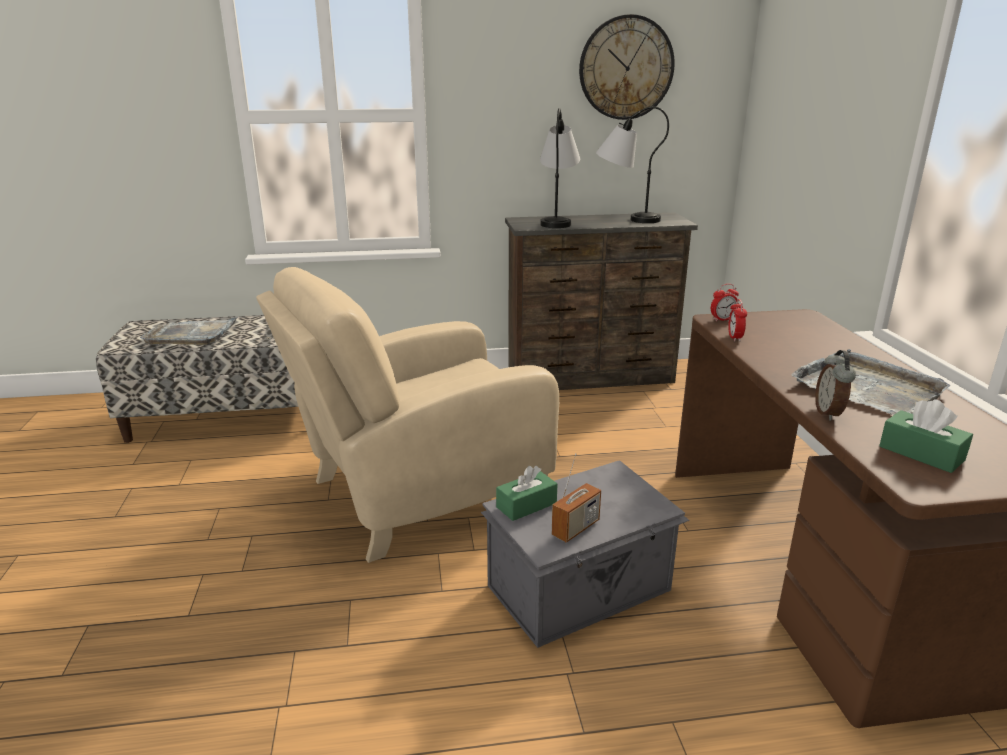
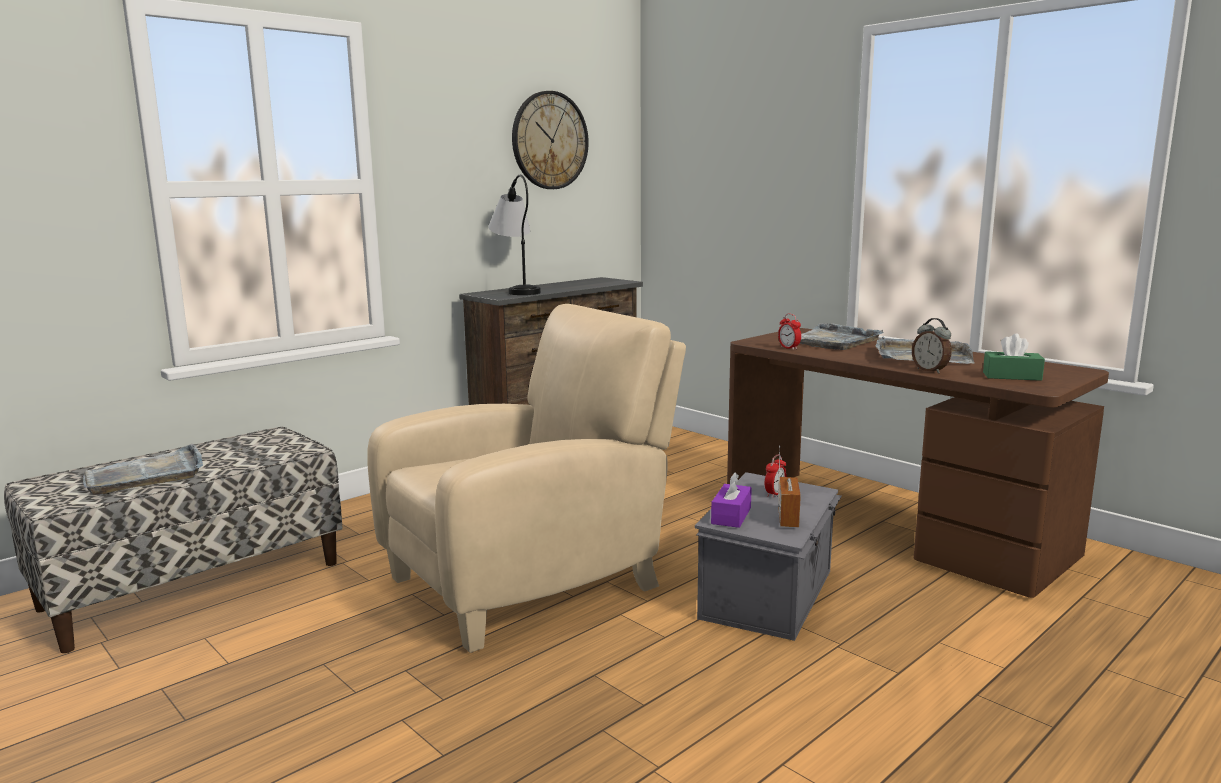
camera: 35 degrees left, 10 degrees down
(418, 494) = (532, 580): beige armchair -> beige armchair turned 150 degrees counterclockwise
(526, 505) = (731, 516): green tissue box -> purple tissue box
(624, 218) = (573, 284): table lamp -> none
(722, 319) = (756, 341): alarm clock -> alarm clock (775, 494)
(809, 339) = (834, 341): none -> grey tray

